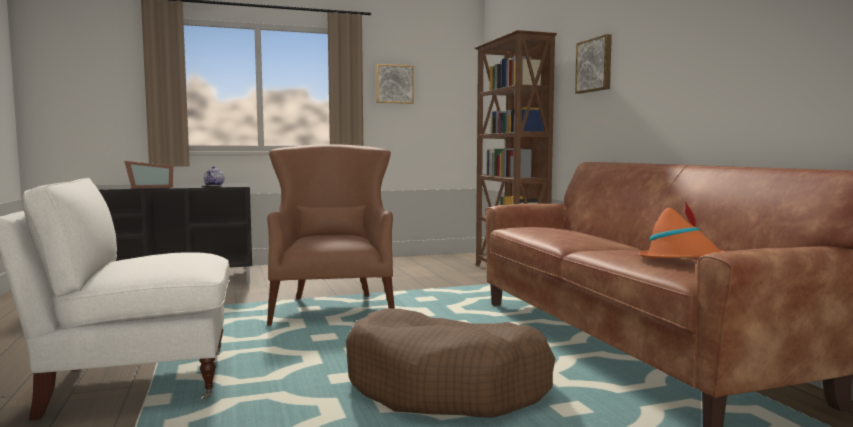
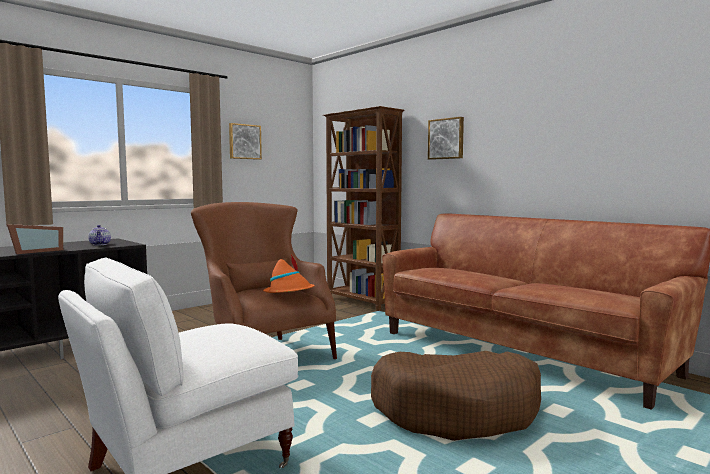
camera: 25 degrees left, 0 degrees up
(681, 260) = (593, 291): orange hat -> orange hat (289, 292)

